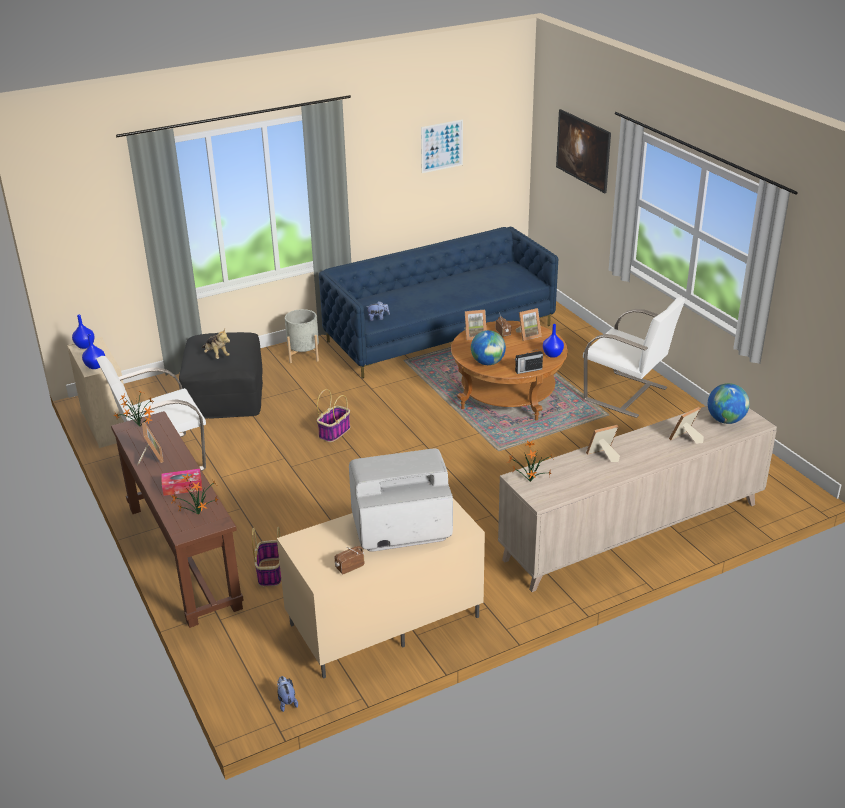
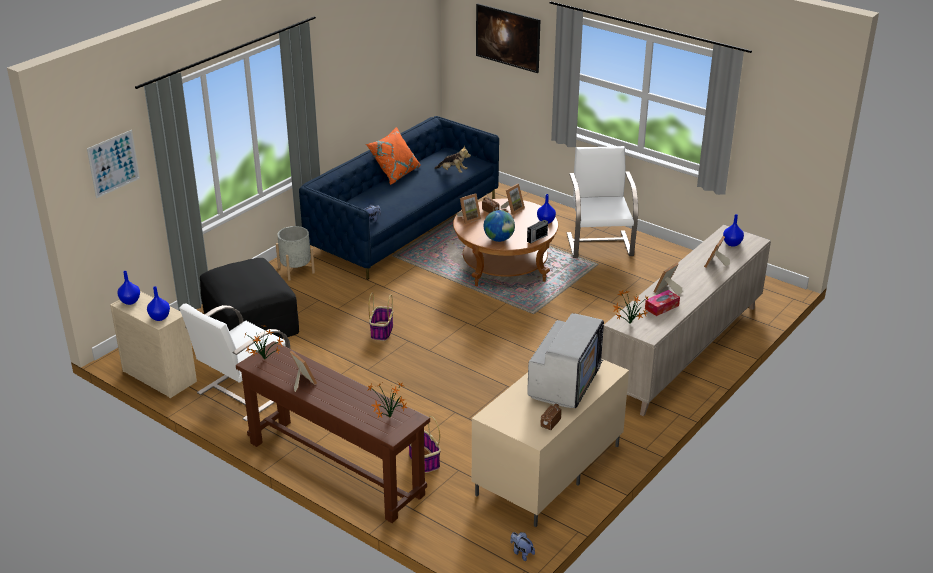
camera: 25 degrees left, 0 degrees up
(182, 487) = (354, 399): tissue box -> tissue box (661, 307)
(216, 355) = (249, 284): plush toy -> plush toy (453, 171)
(401, 528) = (564, 384): television -> television turned 150 degrees clockwise
(437, 277) = (395, 173): none -> orange pillow
(442, 146) = (378, 51): picture -> picture (113, 163)
(626, 394) = (599, 244): white armchair -> white armchair turned 105 degrees counterclockwise
(725, 420) = (732, 243): globe -> blue vase

